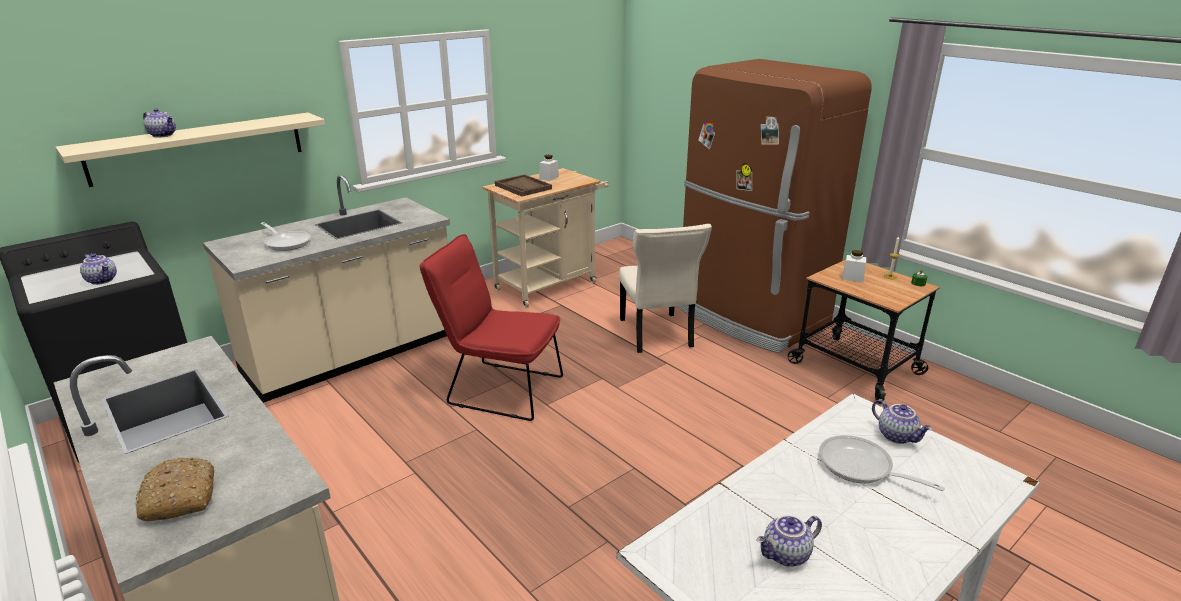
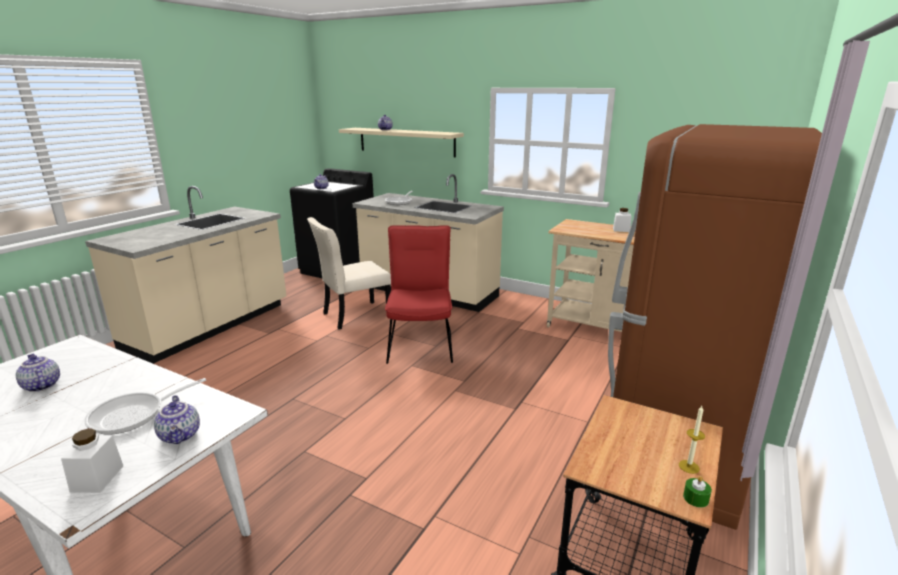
camera: 70 degrees right, 5 degrees down
(179, 497) = (137, 236): bread -> none
(523, 187) = (583, 227): brown tray -> none
(656, 335) = (563, 394): beige chair -> beige chair (353, 316)
(852, 278) = (642, 430): white jar -> white jar (97, 478)
(861, 467) = (134, 415): frying pan -> frying pan turned 150 degrees counterclockwise
(897, 436) = (181, 435): teapot -> teapot turned 60 degrees counterclockwise

